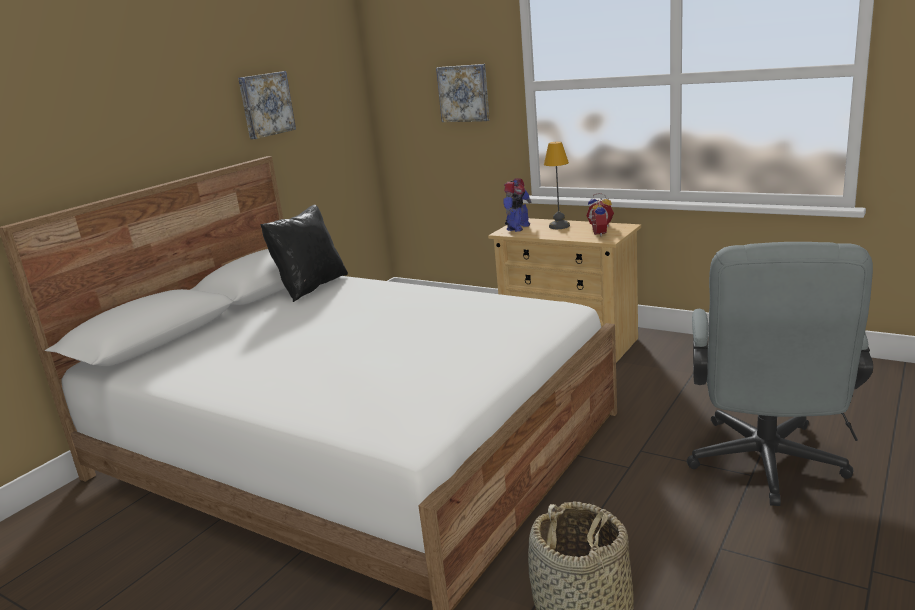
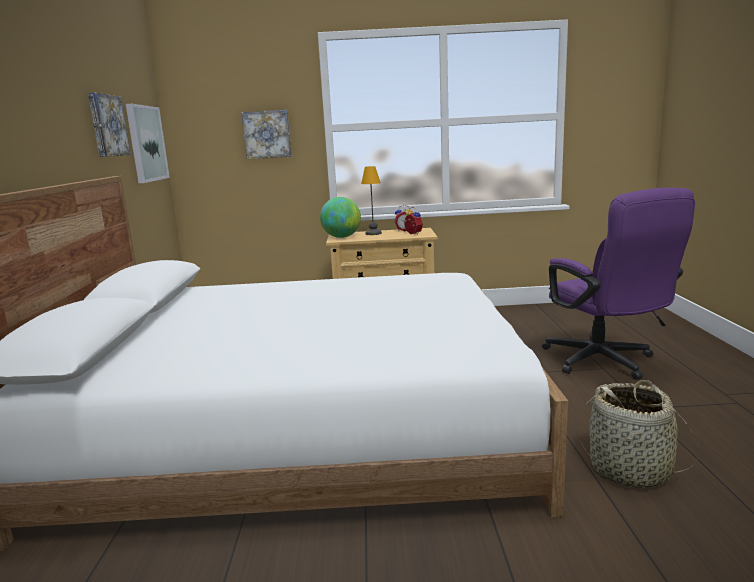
camera: 35 degrees left, 5 degrees down
(310, 286) = (199, 294): black pillow -> none
(332, 109) = (146, 143): none -> picture
(517, 228) = (341, 237): toy robot -> globe
(766, 468) = (605, 363): grey office chair -> purple office chair

